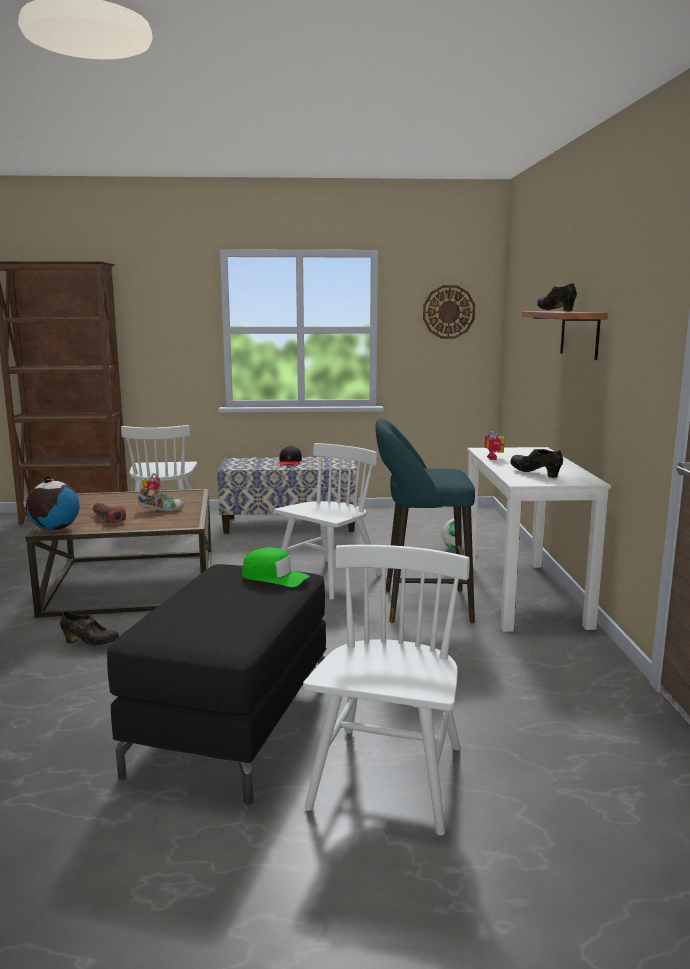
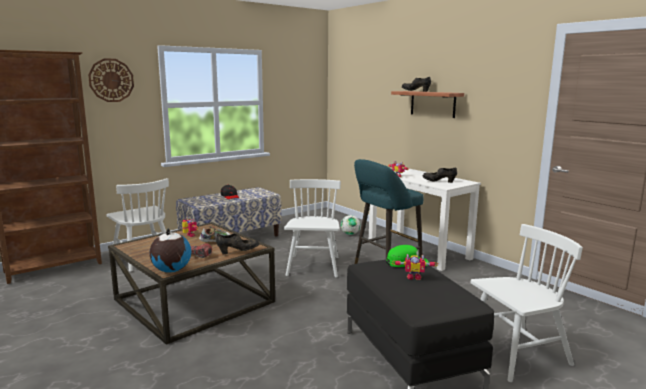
camera: 35 degrees left, 0 degrees up
(90, 644) = (243, 347): black shoe -> black shoe (238, 252)
(235, 595) = (413, 277): none -> toy robot
(388, 778) = (516, 354): white chair -> white chair turned 90 degrees clockwise
(448, 312) = (301, 90): wall clock -> wall clock (111, 80)

